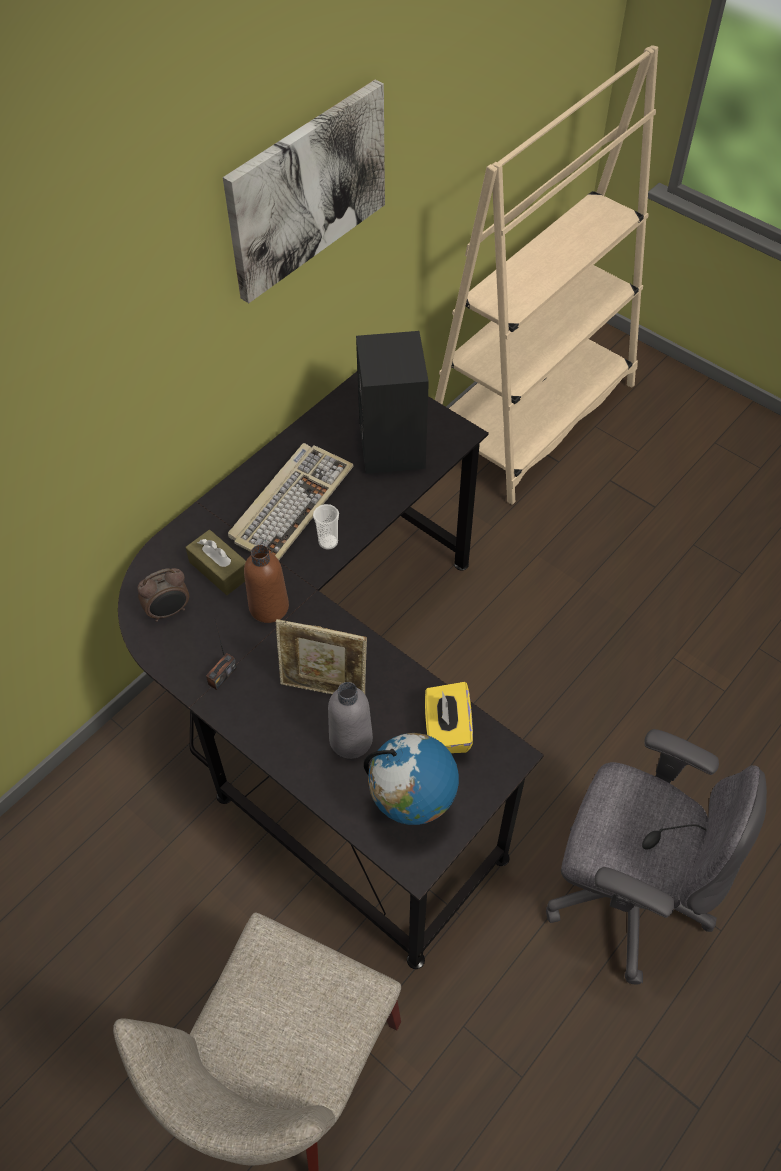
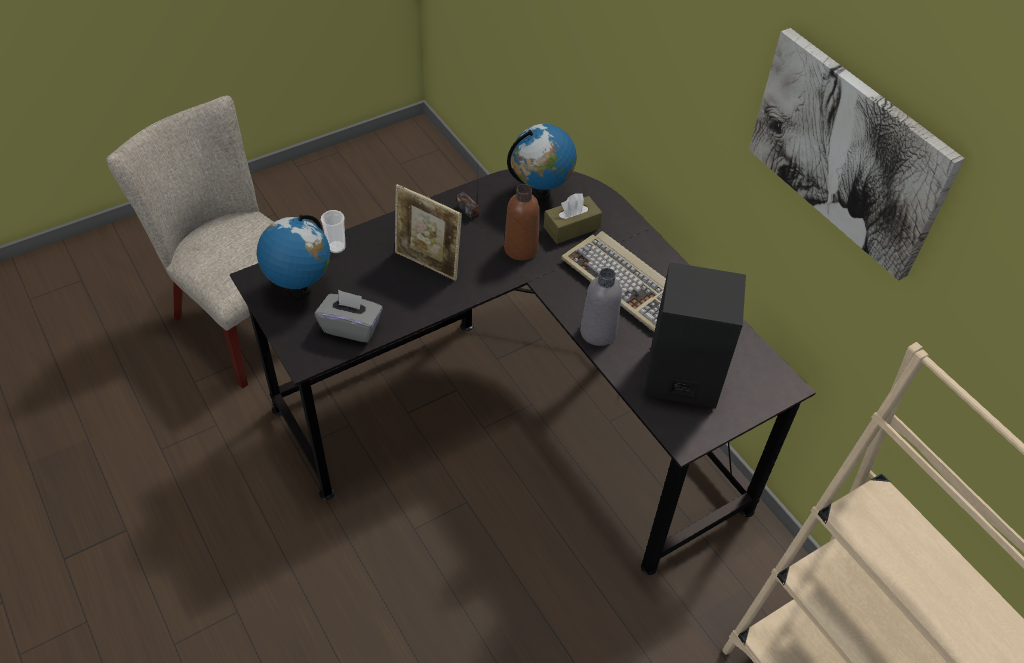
camera: 105 degrees right, 5 degrees down
(169, 611) = (541, 193): alarm clock -> globe
(324, 688) = (428, 264): picture frame -> picture frame turned 90 degrees counterclockwise
(328, 542) = (576, 300): cup -> cup (336, 247)
(351, 740) = (374, 268): grey bottle -> grey bottle (598, 332)
(447, 729) = (351, 327): yellow tissue box -> grey tissue box
(625, 894) = (246, 577): grey office chair -> none

